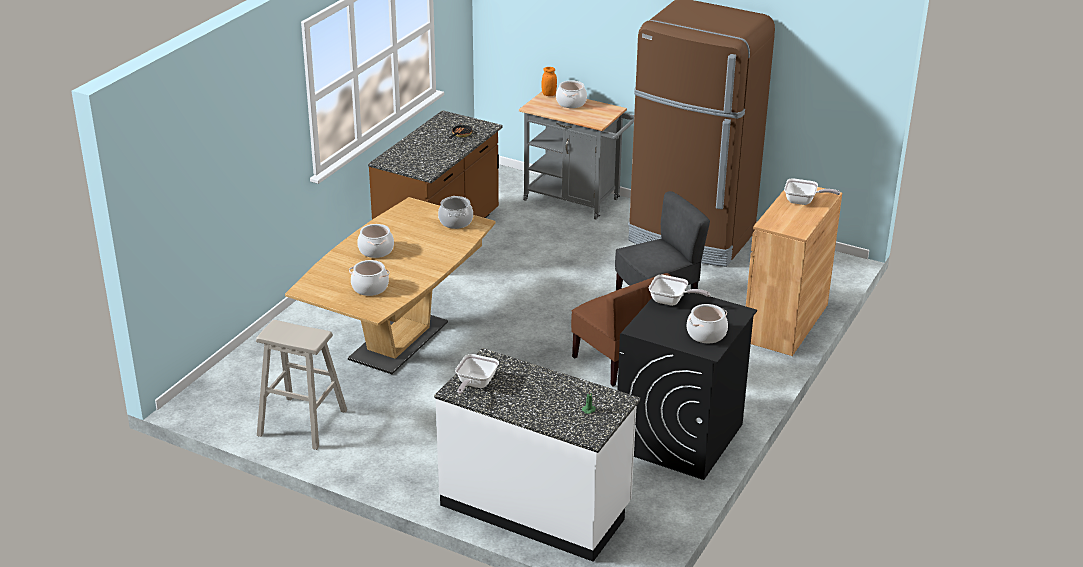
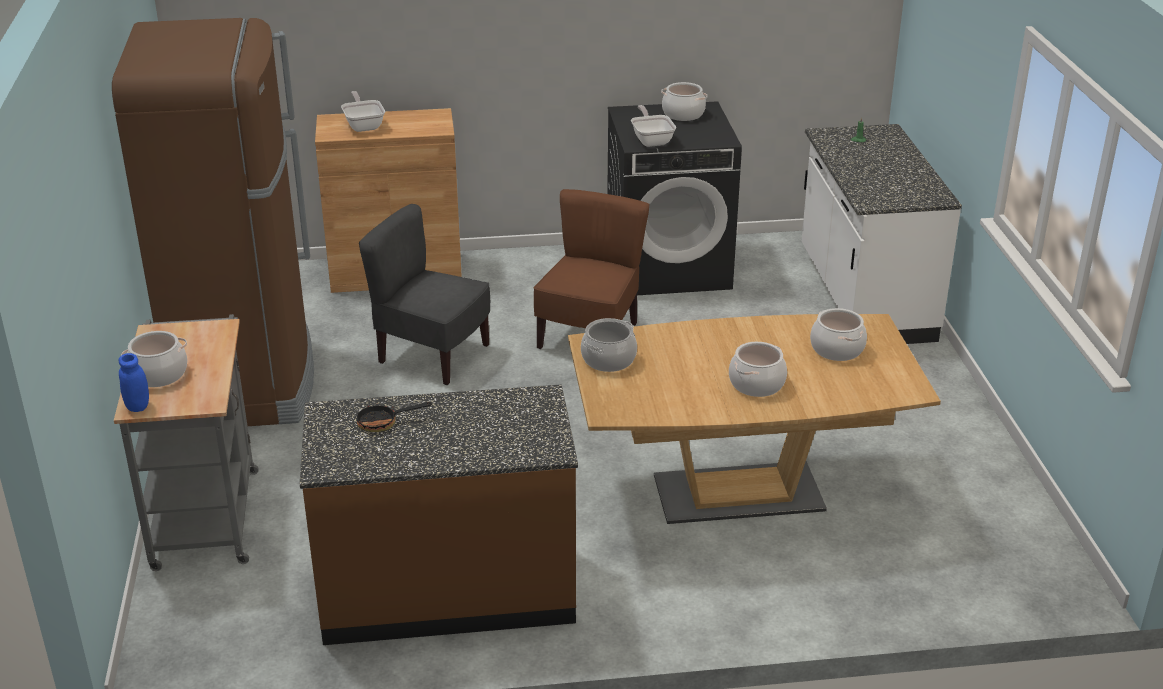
camera: 125 degrees left, 0 degrees up
(302, 422) = (969, 480): beige stool -> none
(475, 384) = (915, 193): frying pan -> none
(549, 94) = (137, 406): orange jar -> blue jar

